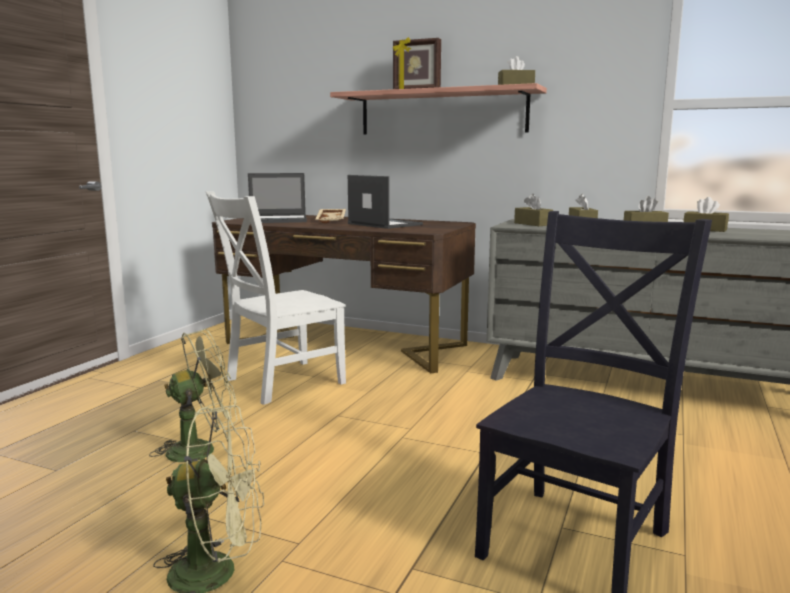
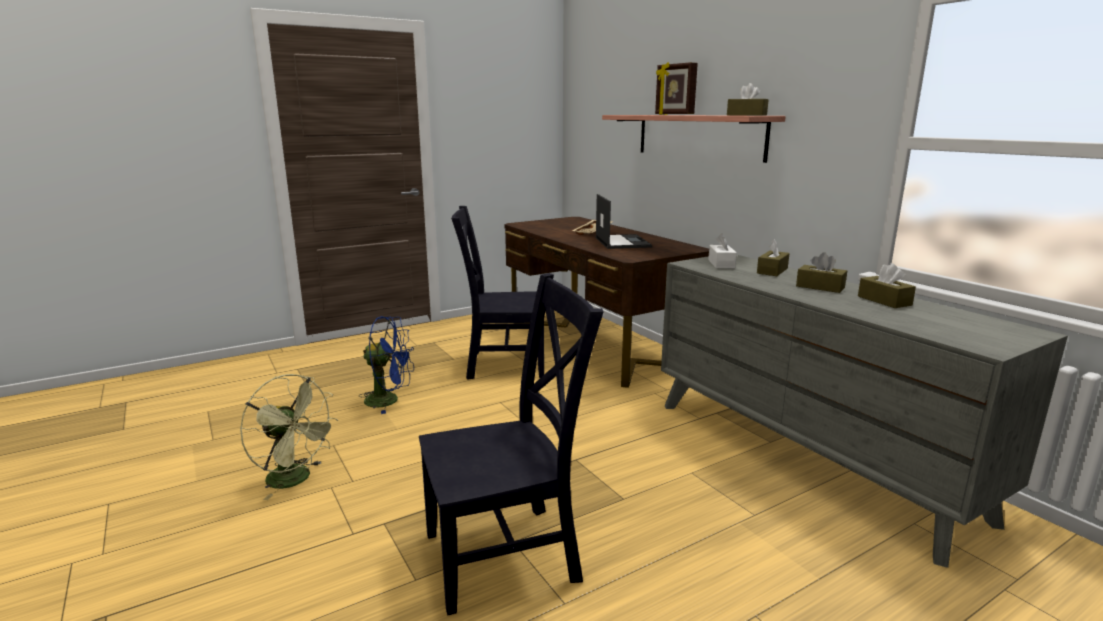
camera: 35 degrees right, 5 degrees up
(201, 449) = (389, 400): green fan -> blue fan
(278, 220) = (556, 226): laptop -> none
(280, 382) = (501, 364): white chair -> black chair
(533, 224) = (721, 264): brown tissue box -> white tissue box

